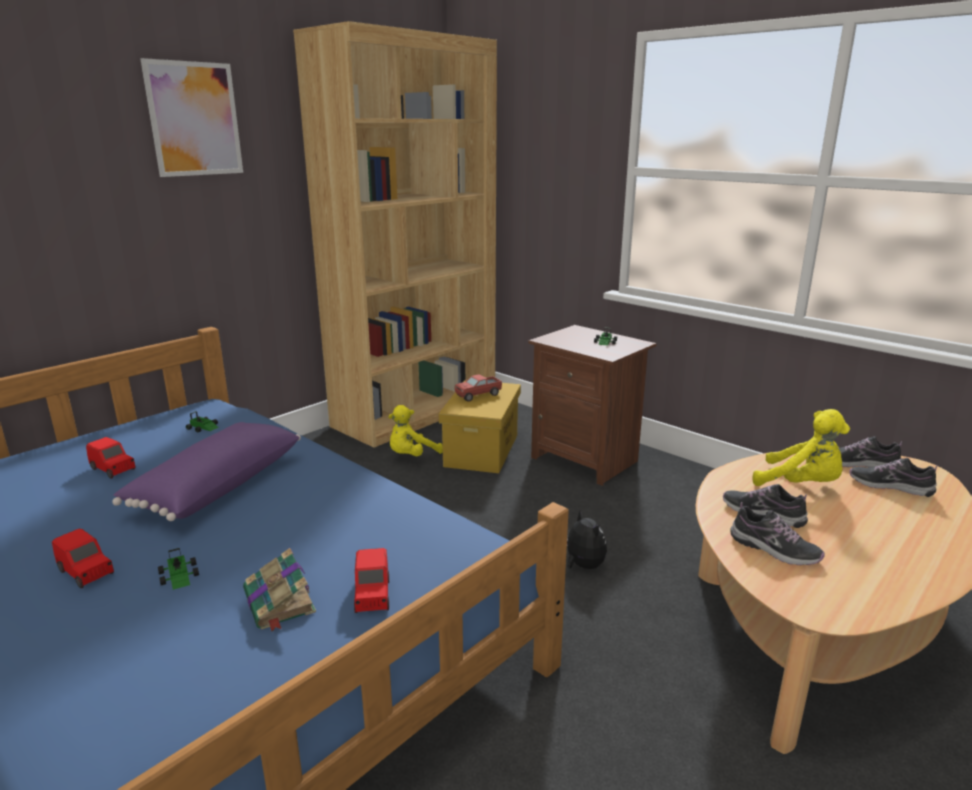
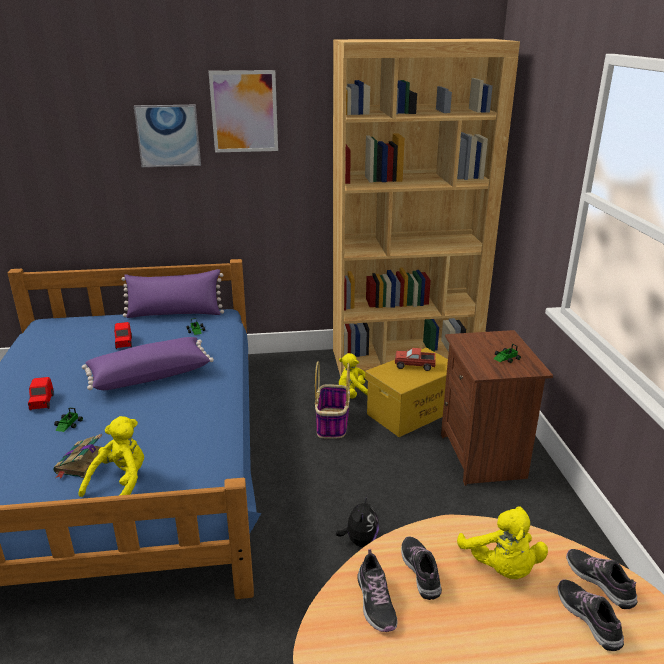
camera: 40 degrees right, 5 degrees up
(88, 154) = (168, 136): none -> picture
(137, 422) = (175, 314): none -> purple pillow
(372, 596) = (121, 484): red toy car -> yellow plush toy
(421, 487) = (332, 424): none -> basket

